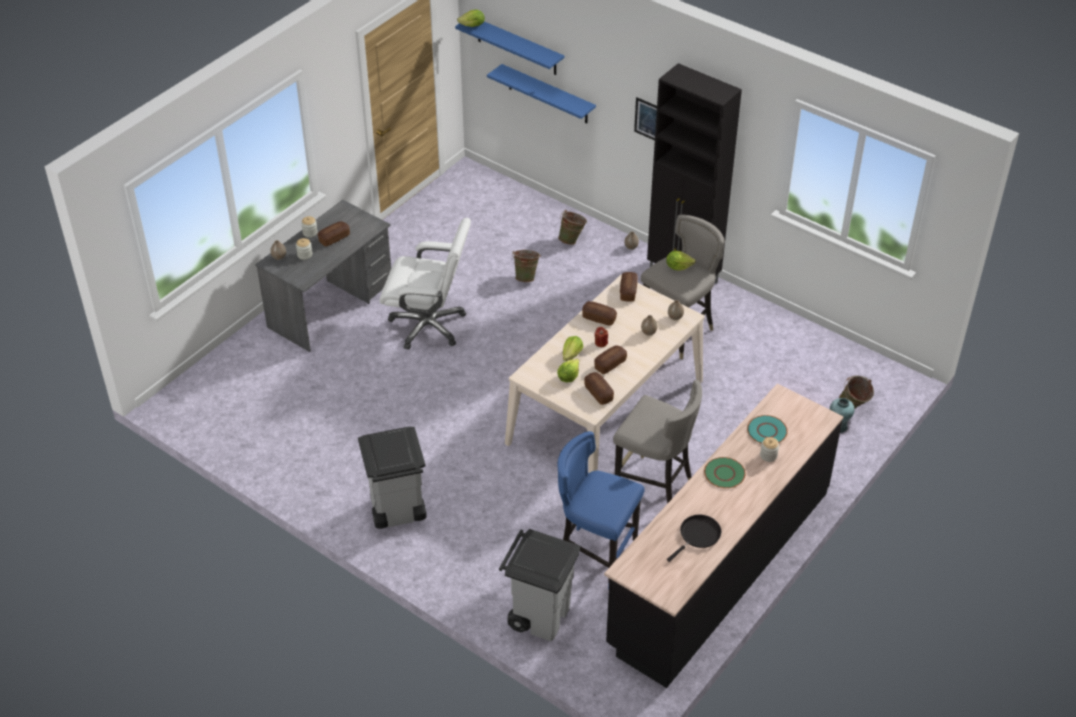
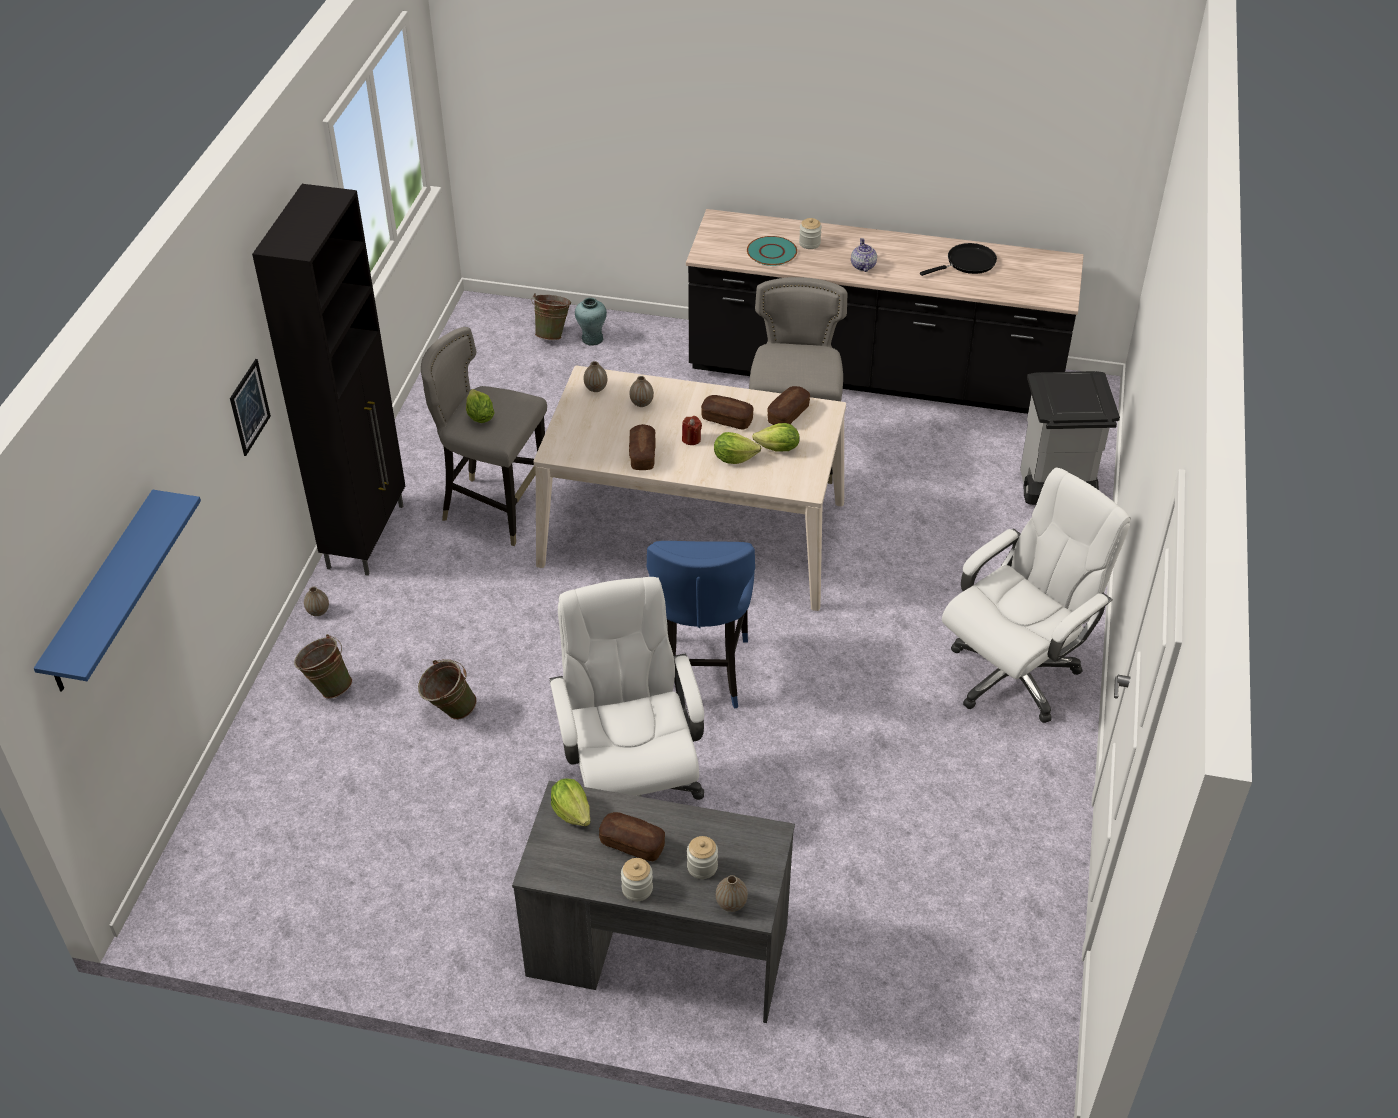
camera: 115 degrees left, 0 degrees up
(396, 511) = (1014, 673): grey trash can -> white office chair
(472, 26) = (78, 648): lettuce -> lettuce (572, 812)
(548, 94) = (159, 597): blue shelf -> none
(595, 556) = (935, 471): blue stool -> blue stool (700, 672)
(628, 291) = (567, 444): bread -> none
(698, 535) = (967, 263): black frying pan -> black frying pan turned 135 degrees clockwise
(724, 473) = (862, 266): green plate -> teapot

